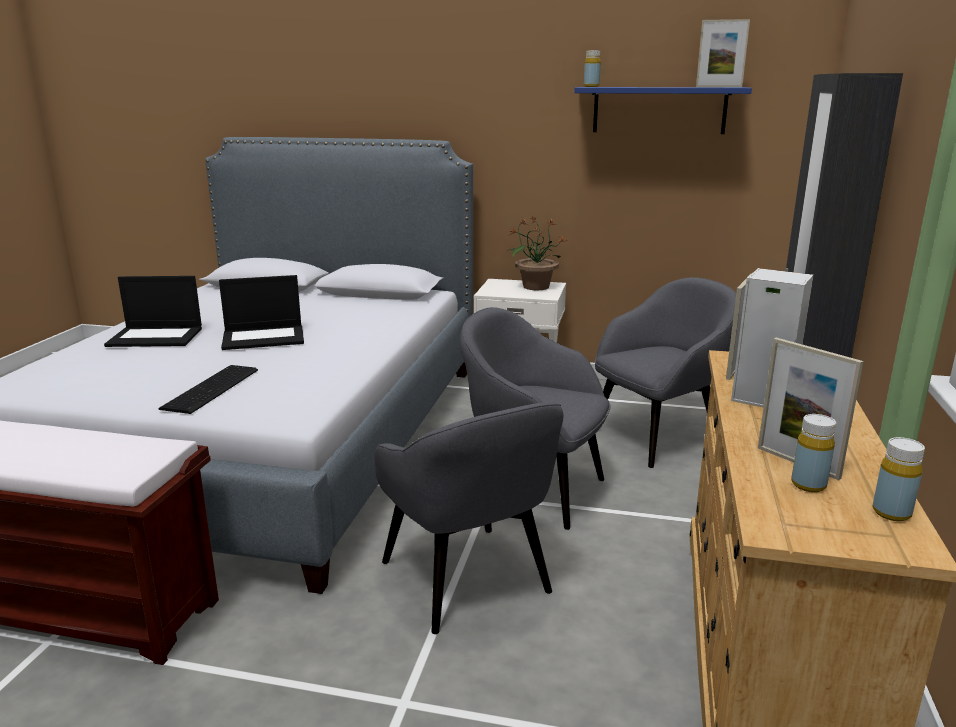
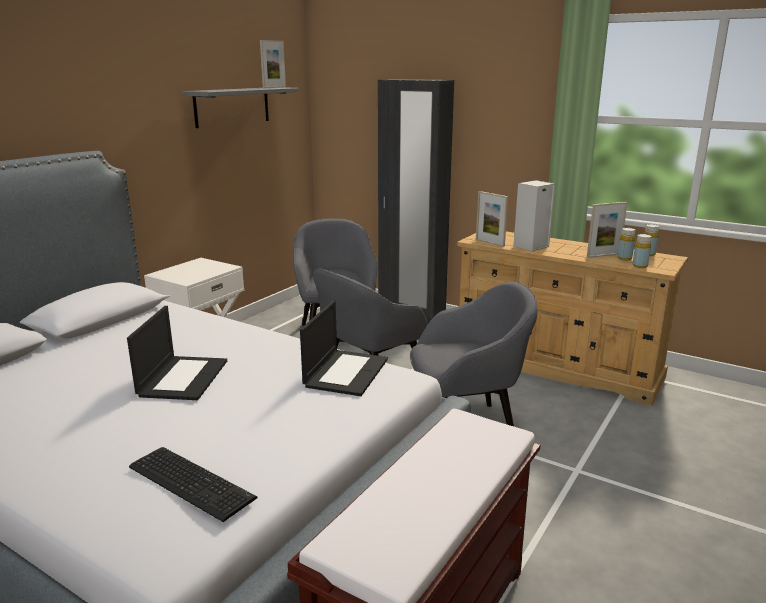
camera: 70 degrees left, 0 degrees up
(156, 337) = (98, 437): laptop -> laptop (346, 372)
(214, 388) = (311, 407): keyboard -> keyboard (192, 480)
(535, 287) = (197, 266): potted plant -> none
(591, 86) = (207, 90): yellow bottle -> yellow bottle (640, 266)
(659, 110) = (232, 106): blue shelf -> grey shelf

